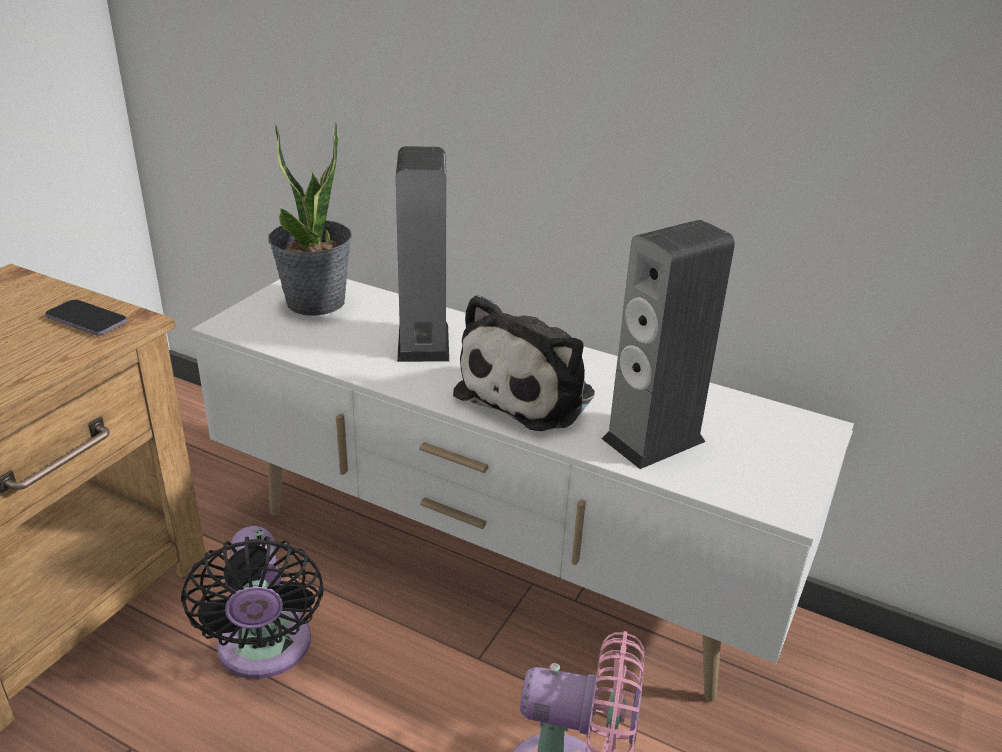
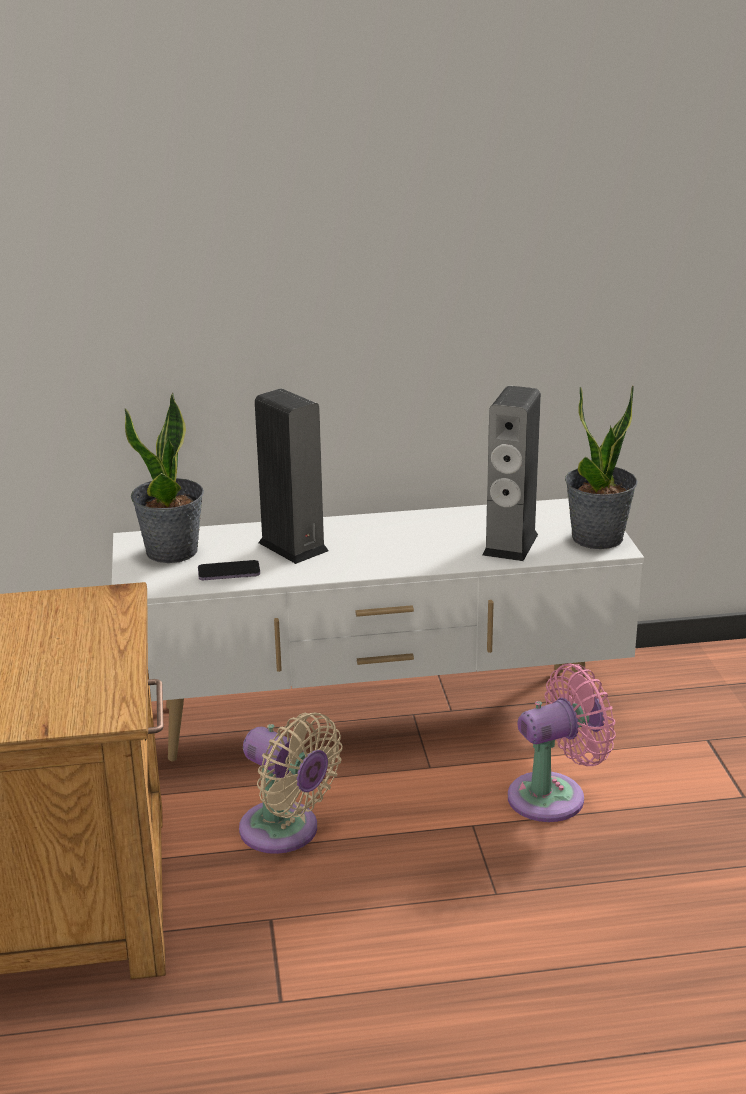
camera: 35 degrees left, 5 degrees down
(87, 320) = (88, 606): phone -> phone (229, 573)
(264, 651) = (285, 832): black fan -> beige fan
(531, 393) = (407, 548): plush toy -> none
(778, 481) = (597, 538): none -> potted plant

